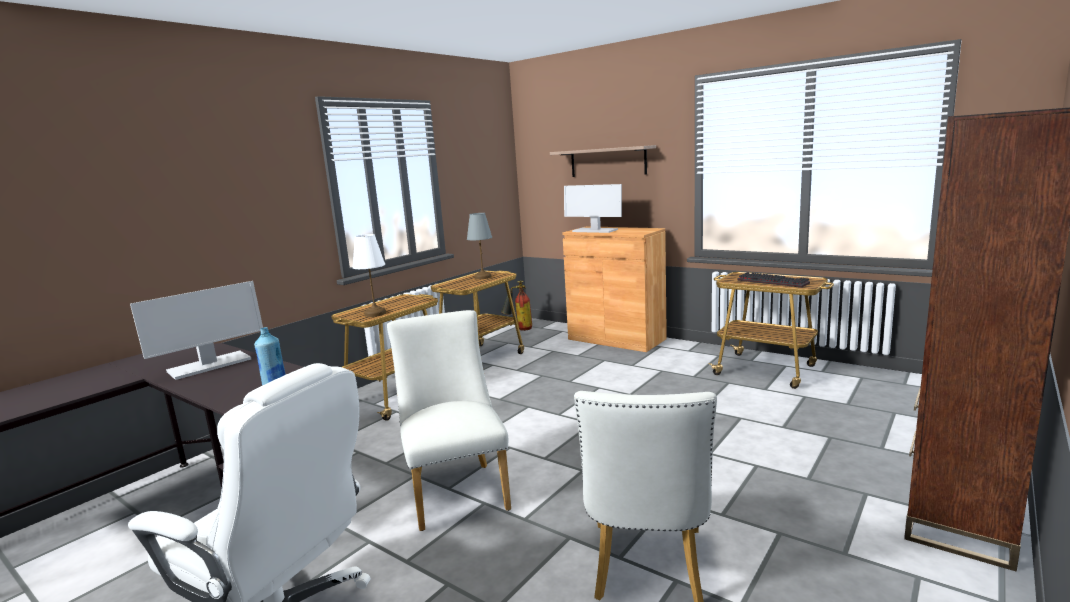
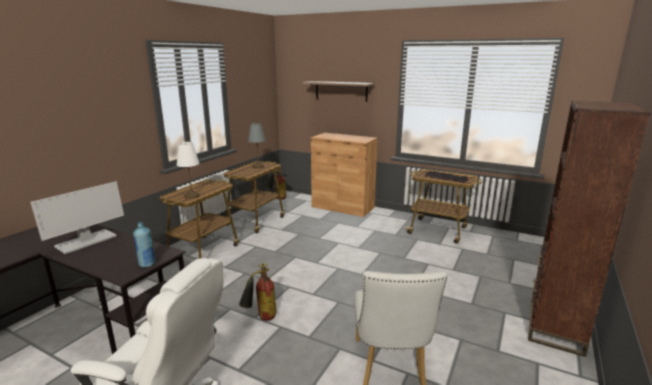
camera: 10 degrees left, 5 degrees up
(456, 490) = (260, 318): white chair -> fire extinguisher
(594, 231) = (332, 137): monitor -> none

